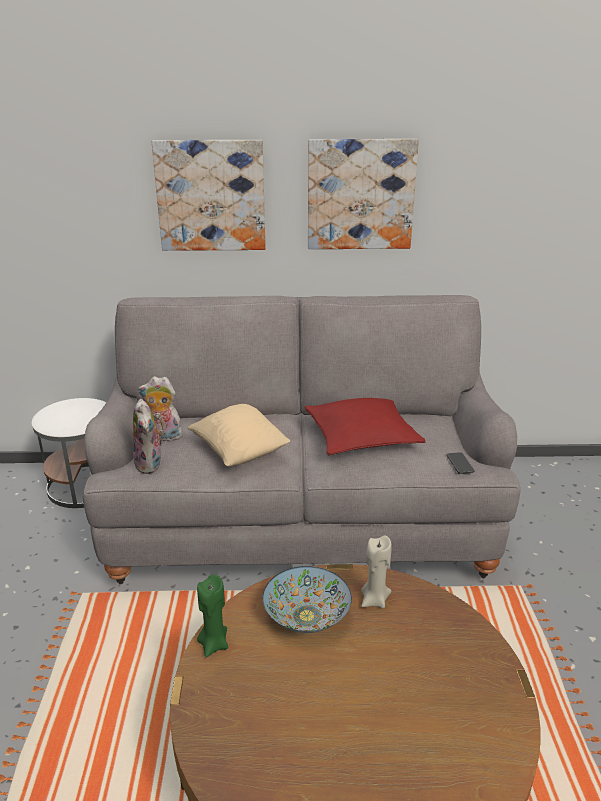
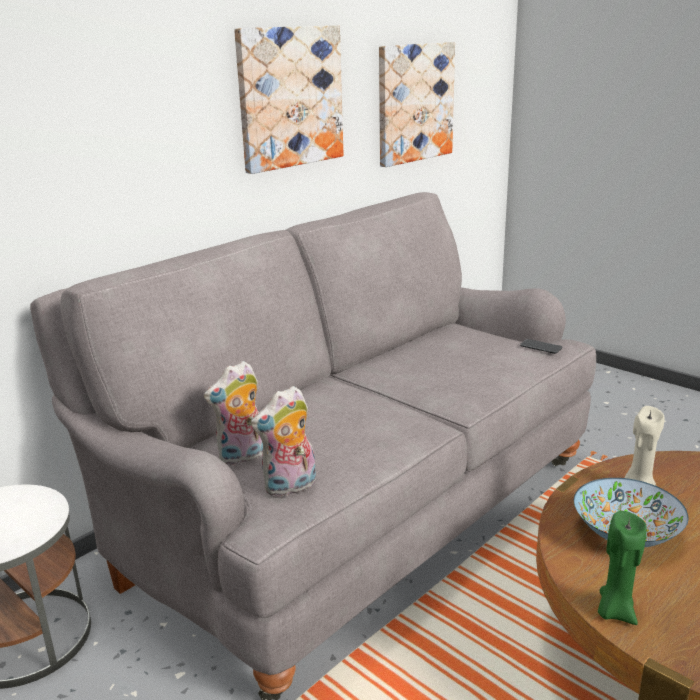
camera: 45 degrees left, 5 degrees down
(151, 465) = (290, 487): plush toy -> plush toy turned 120 degrees clockwise
(211, 196) = (128, 116): picture -> picture (414, 103)
(239, 452) = (357, 427): beige pillow -> none
(361, 436) = (433, 363): red pillow -> none

